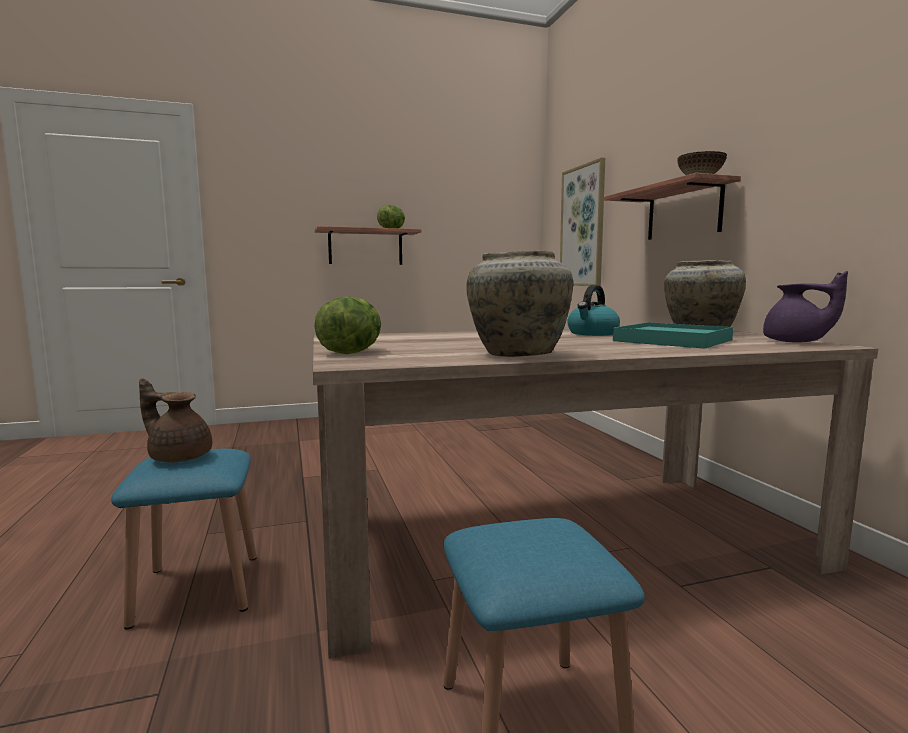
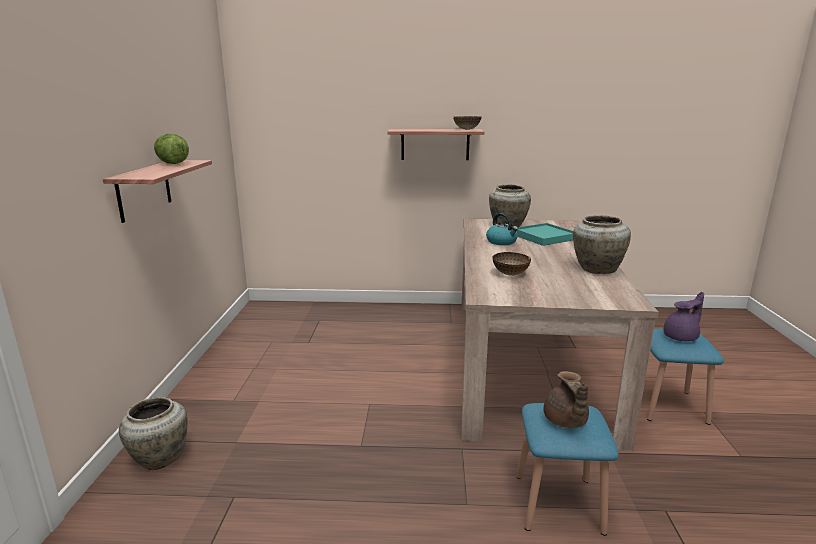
camera: 70 degrees left, 10 degrees up
(179, 457) = (565, 421): brown teapot -> brown teapot turned 45 degrees counterclockwise
(276, 428) = (160, 457): none -> beige vase
(351, 353) = (587, 299): lettuce -> none
(435, 338) = (510, 274): none -> bowl
(583, 226) = (310, 141): picture -> none
(795, 342) = (556, 224): purple teapot -> purple teapot (681, 337)

